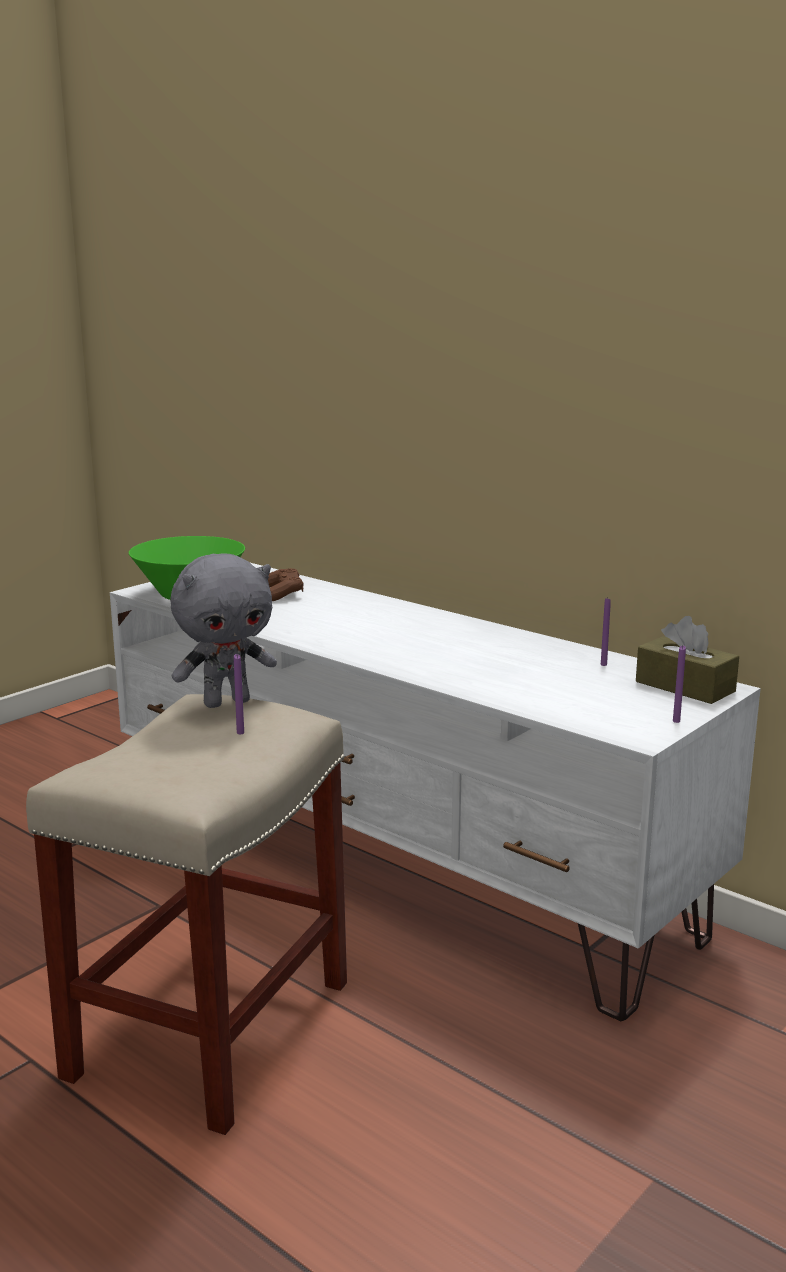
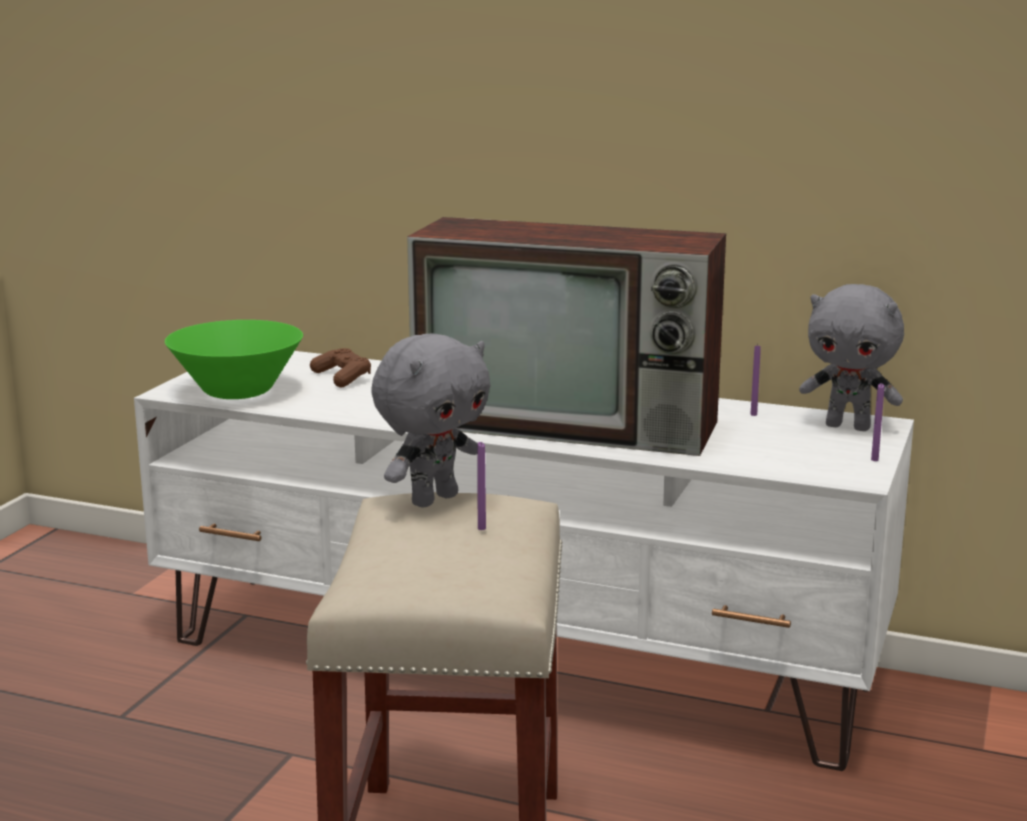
camera: 20 degrees left, 0 degrees up
(427, 653) = (571, 424): none -> television
(685, 687) = (849, 426): brown tissue box -> grey plush toy

